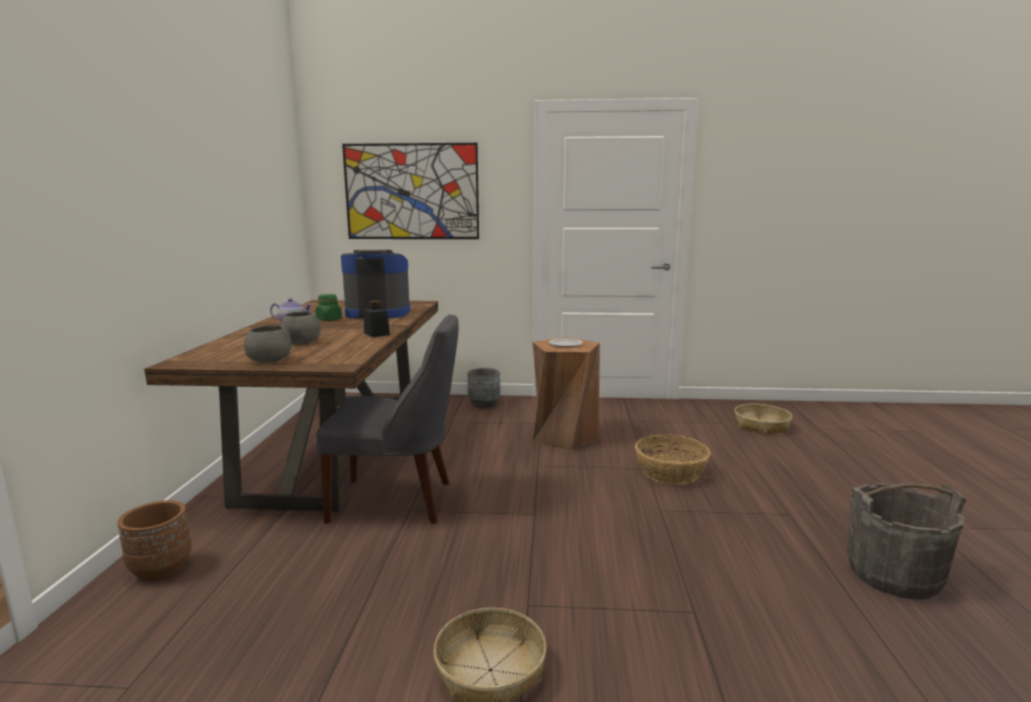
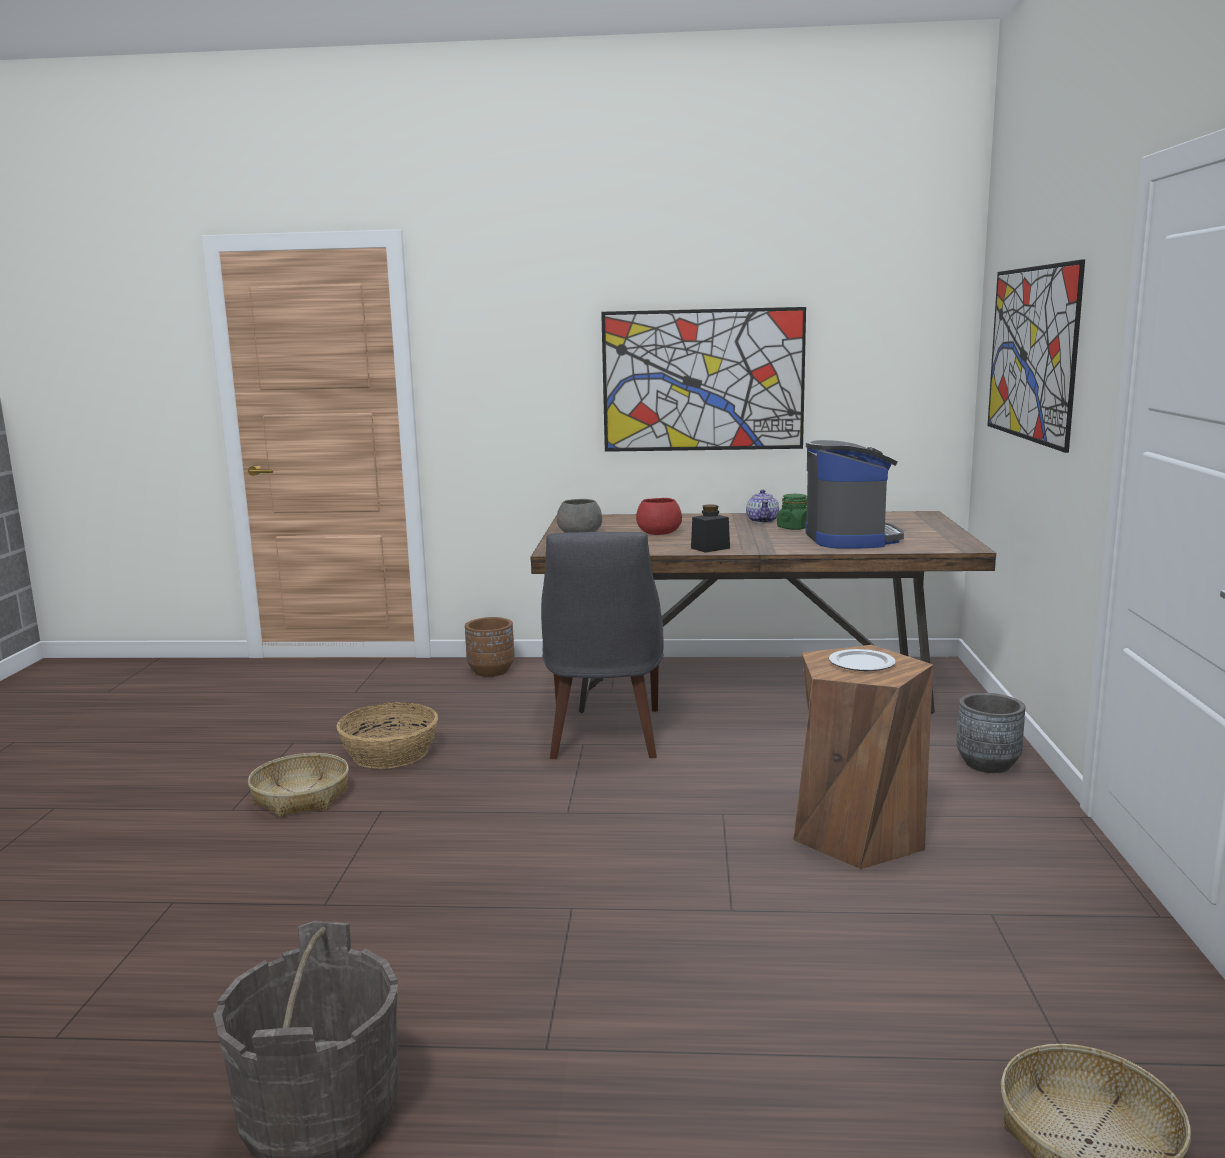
camera: 90 degrees right, 0 degrees up
(210, 214) = (703, 380): none -> picture
(301, 342) = (658, 533): grey bowl -> red bowl
(671, 472) = (716, 935): basket -> basket (390, 754)

